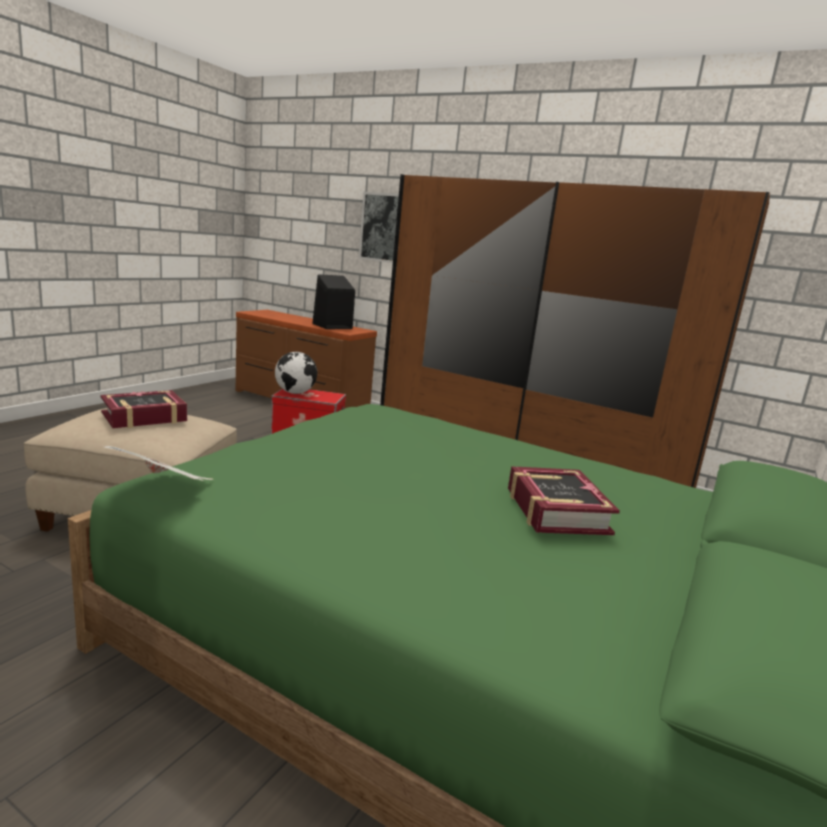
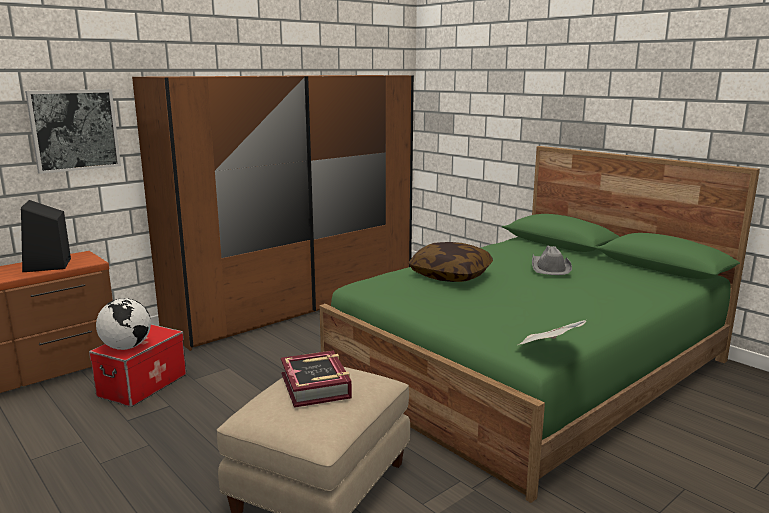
camera: 70 degrees left, 0 degrees up
(436, 440) = (450, 275): none -> pillow
(555, 510) = (549, 268): book -> grey hat

